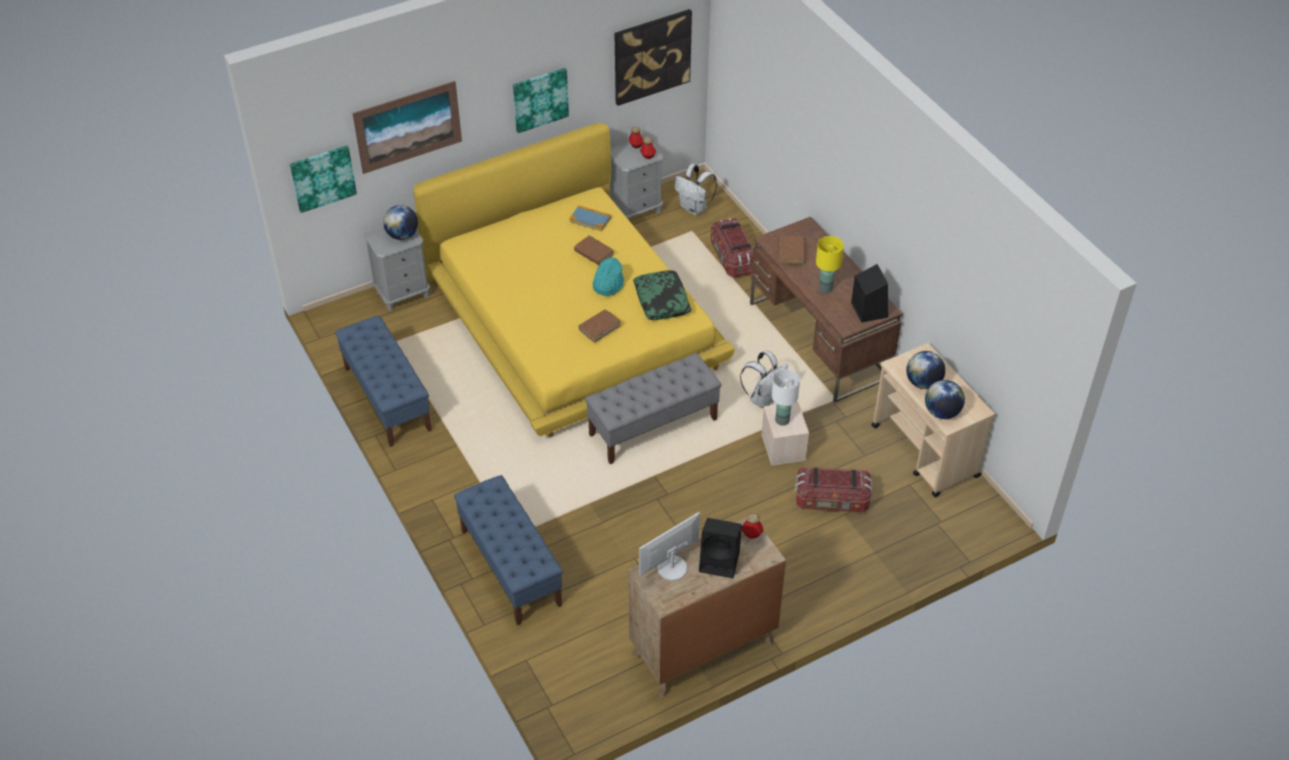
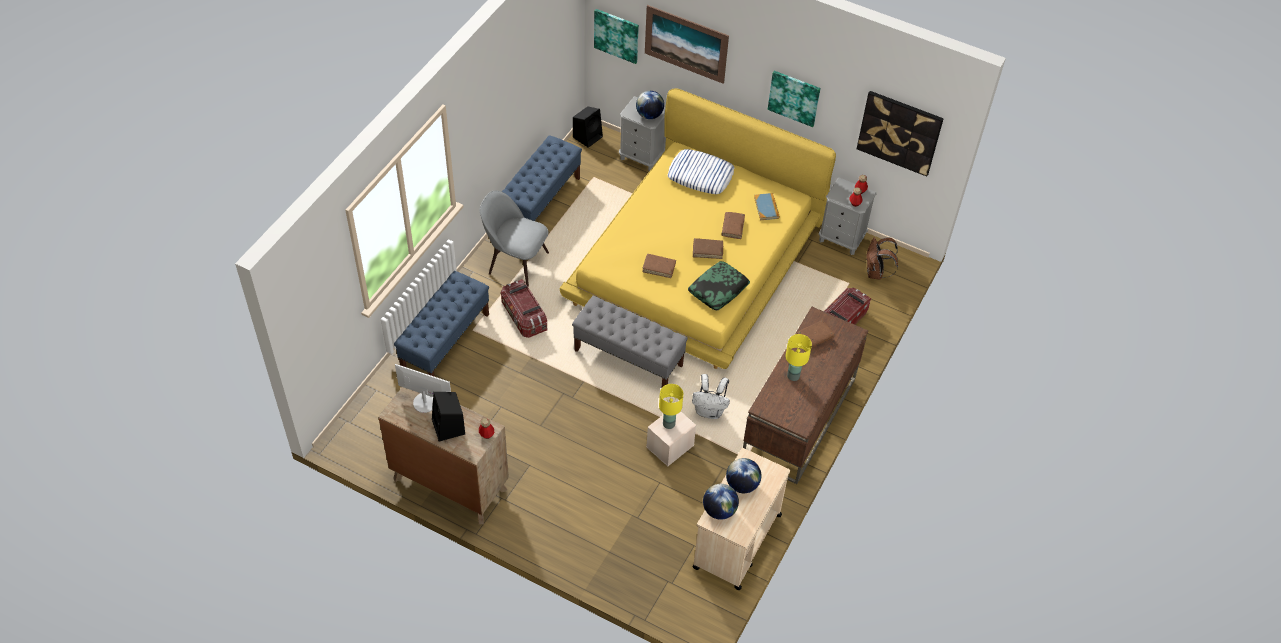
camera: 55 degrees right, 5 degrees up
(452, 457) = (516, 262): none -> grey chair
(506, 244) = (700, 175): none -> pillow
(607, 284) = (707, 251): turquoise hat -> brown book
(694, 208) = (876, 273): white backpack -> brown backpack
(782, 420) = (669, 423): white table lamp -> yellow table lamp
(831, 501) = (639, 501): storage box -> storage box (524, 317)
(868, 309) = (793, 414): black speaker -> black speaker (588, 136)

